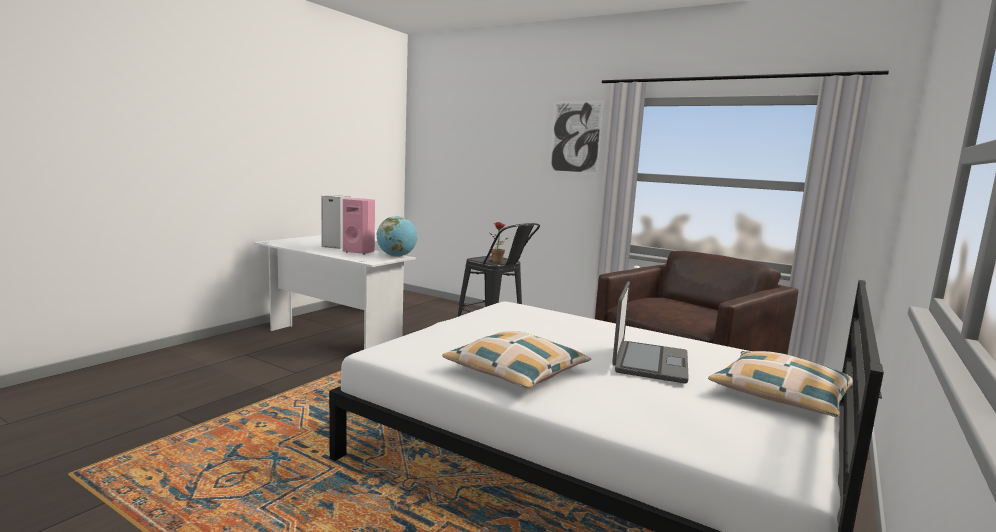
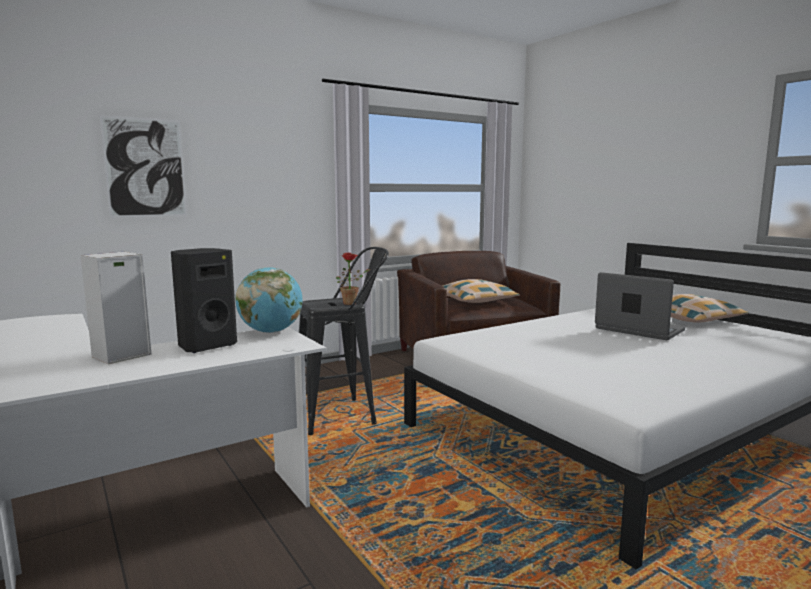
camera: 65 degrees left, 0 degrees up
(359, 252) = (206, 346): pink speaker -> black speaker
(516, 371) = (673, 366): pillow -> pillow (475, 300)
(575, 137) = (286, 143): picture -> picture (145, 168)

